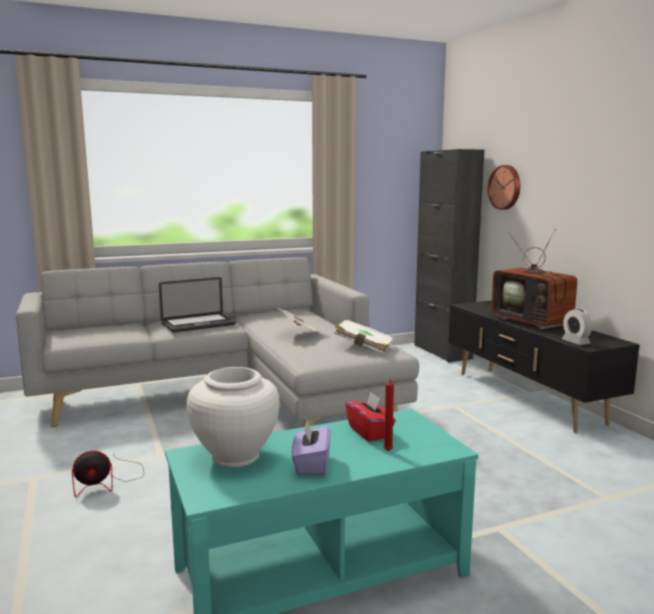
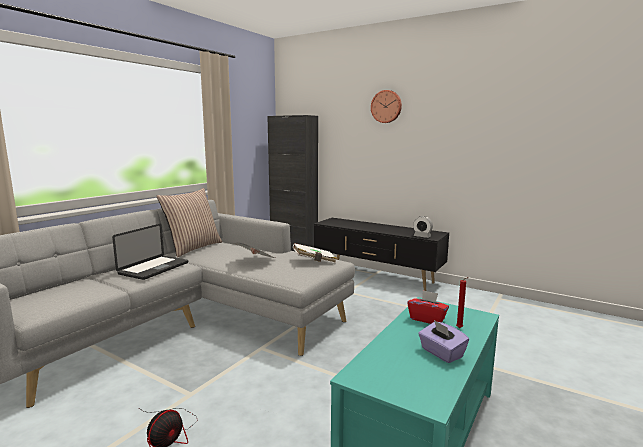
camera: 35 degrees left, 0 degrees up
(235, 456) = (388, 365): white vase -> none
(266, 312) = (193, 248): none -> pillow
(505, 187) = (338, 141): wall clock -> wall clock (386, 106)
(534, 322) = (381, 228): television -> none

